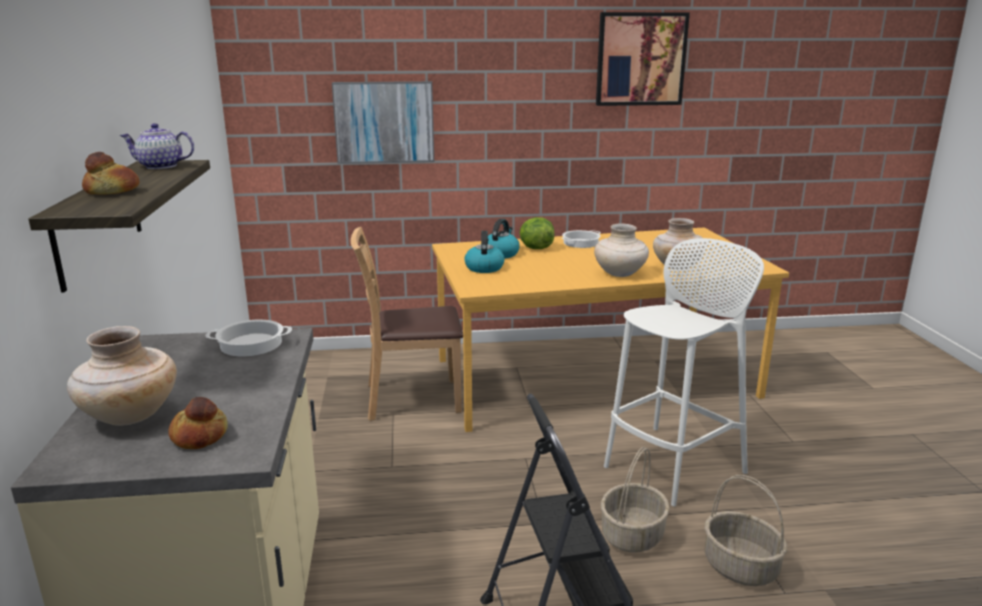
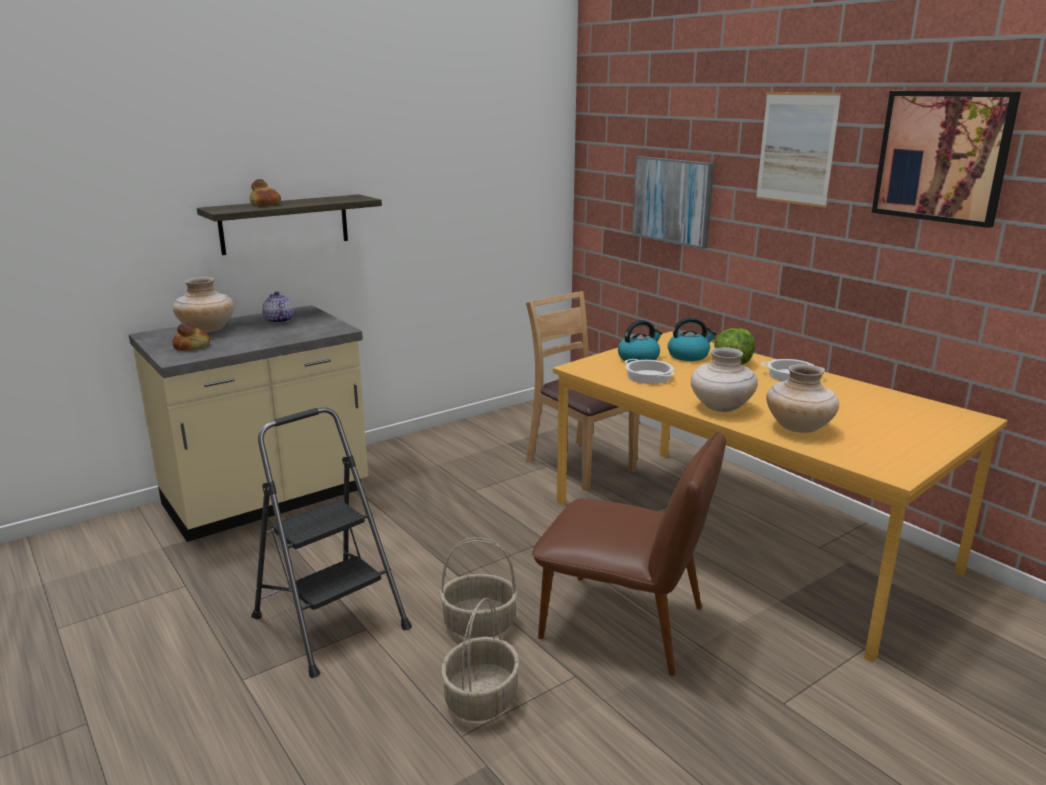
camera: 60 degrees right, 0 degrees up
(160, 166) = (345, 198): teapot -> teapot (278, 321)
(251, 344) = (320, 325): cooking pot -> cooking pot (649, 376)
(519, 61) = (796, 148): none -> picture
(672, 465) = (622, 622): white stool -> brown chair

